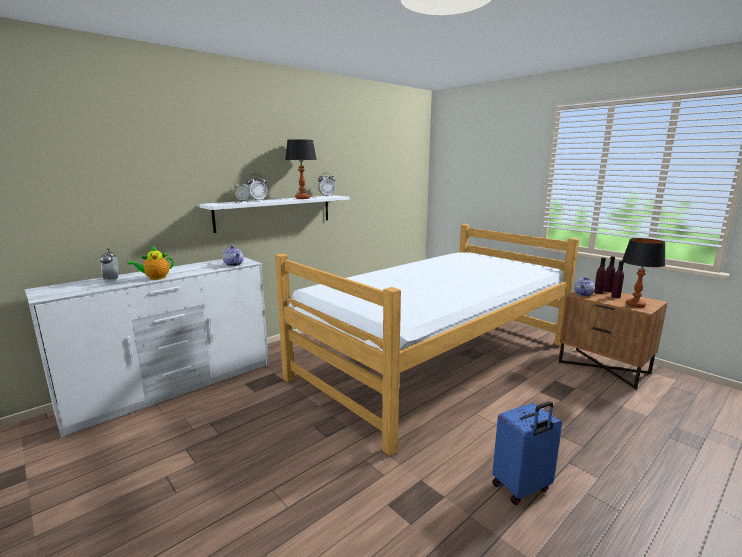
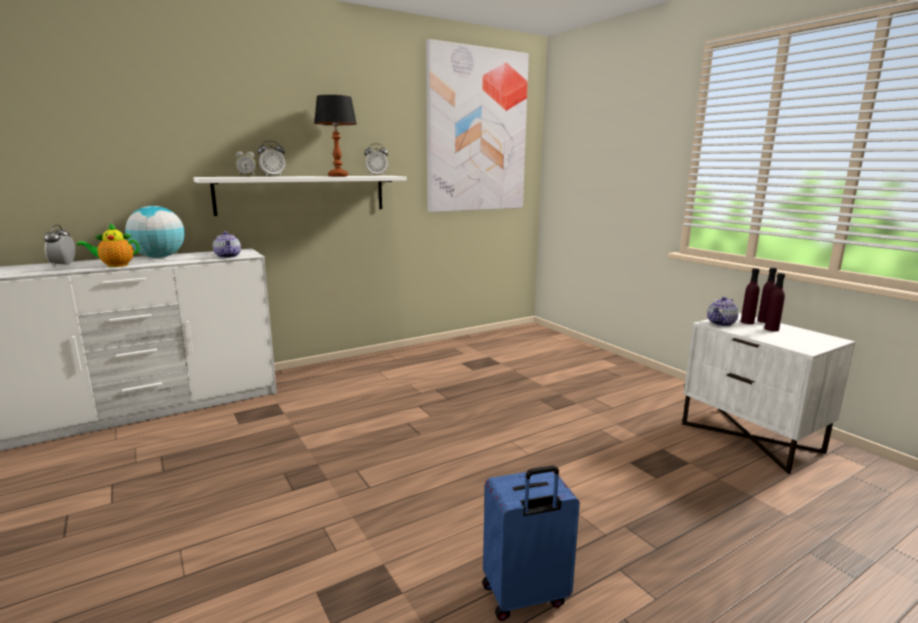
camera: 10 degrees right, 0 degrees up
(180, 268) = (159, 257): none -> globe
(388, 160) = (477, 131): none -> picture
(436, 360) = (501, 406): bed -> none
(604, 367) = (752, 437): brown nightstand -> white nightstand
(635, 305) = (795, 342): table lamp -> none

